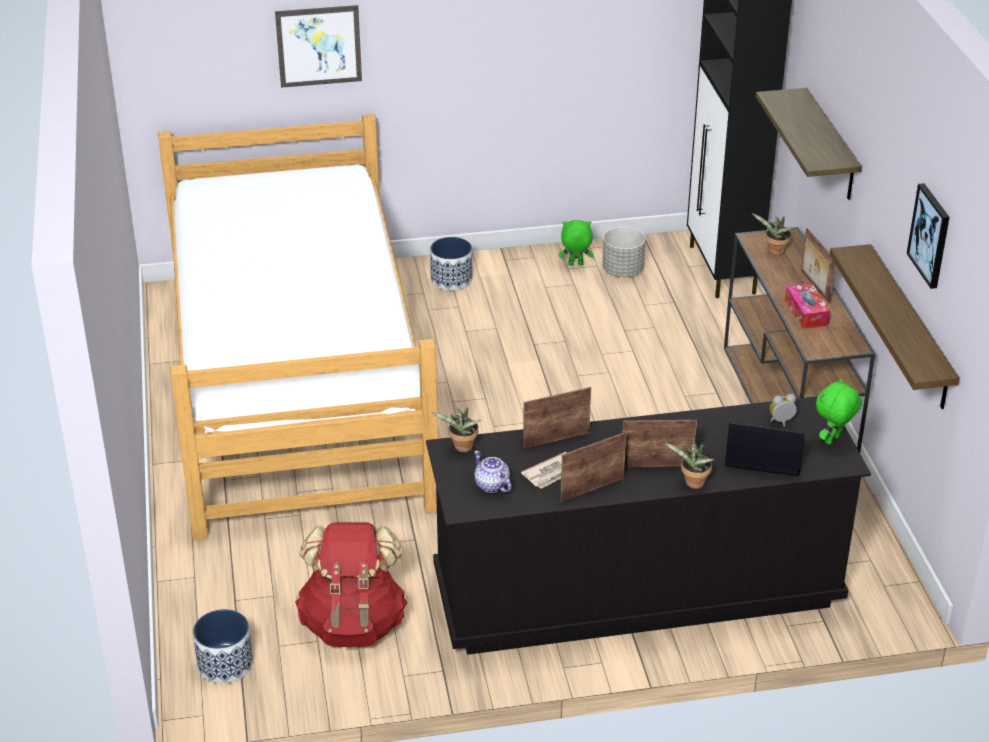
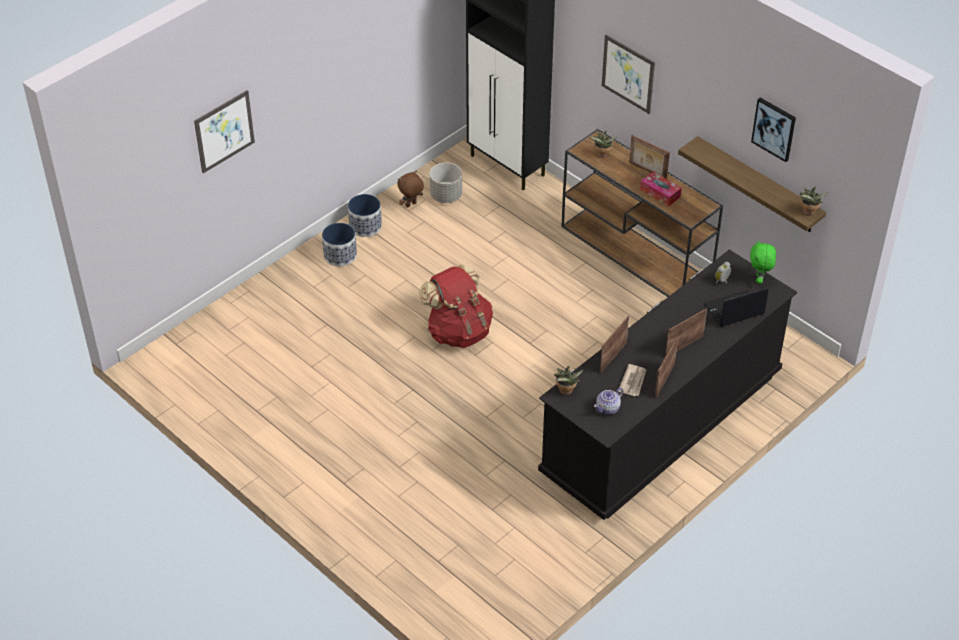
camera: 35 degrees left, 10 degrees up
(226, 664) = (476, 605): planter -> planter (365, 226)
(298, 387) = (321, 389): bed -> none
(353, 623) = (524, 536): red backpack -> red backpack (458, 331)
(492, 485) = (608, 408): teapot -> teapot turned 60 degrees counterclockwise
(575, 265) = (411, 205): green plush toy -> brown plush toy
(692, 484) = (714, 348): potted plant -> potted plant (808, 213)
(830, 146) = (628, 74): shelf -> picture

